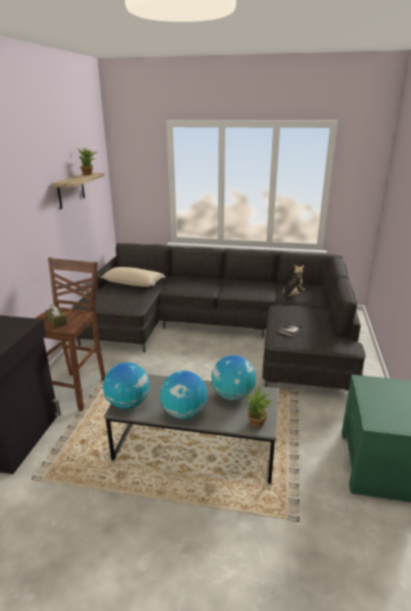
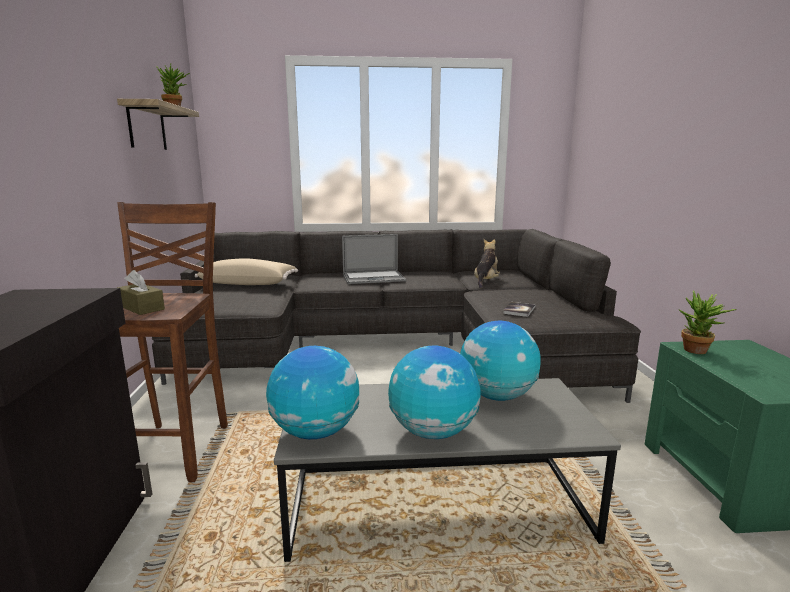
camera: 15 degrees left, 10 degrees down
(215, 285) = (373, 278): none -> laptop
(256, 425) = (572, 431): potted plant -> potted plant (698, 352)

